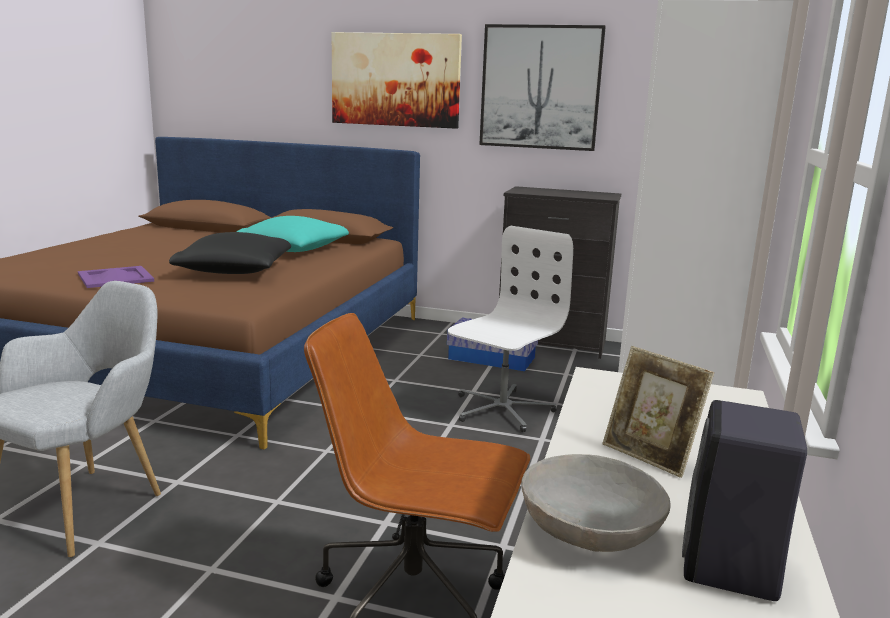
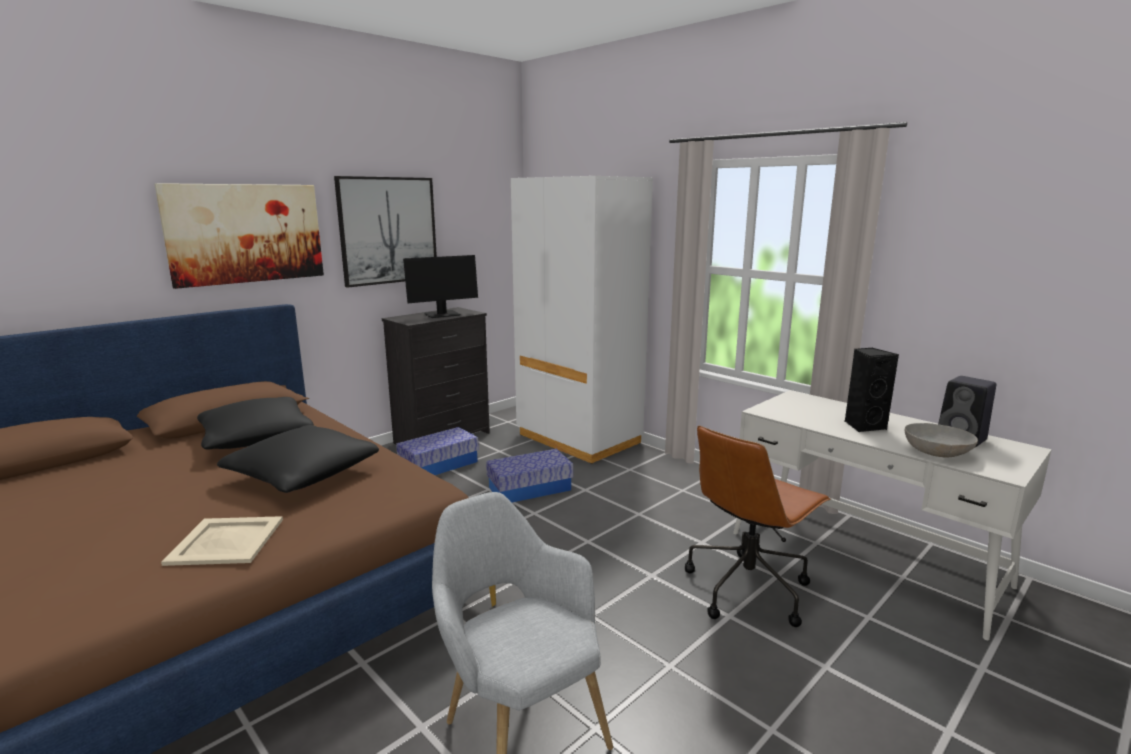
camera: 60 degrees left, 0 degrees up
(116, 277) = (226, 541): purple tray -> beige tray
(293, 249) = (256, 438): turquoise pillow -> black pillow
(501, 410) = (530, 488): white office chair -> storage box
(570, 193) = (442, 315): none -> monitor
(650, 456) = (863, 426): picture frame -> black speaker

